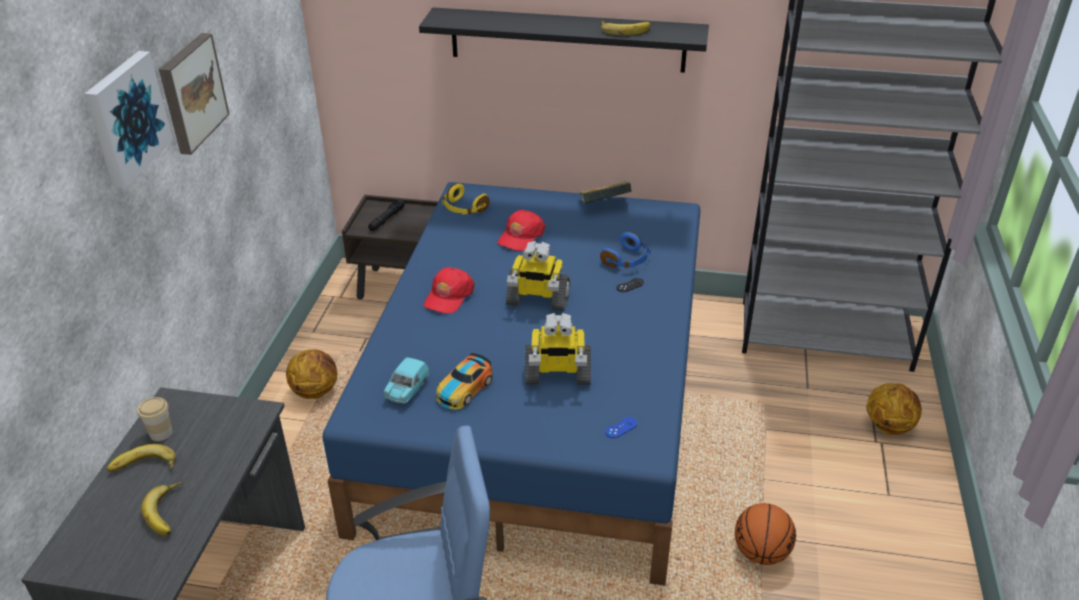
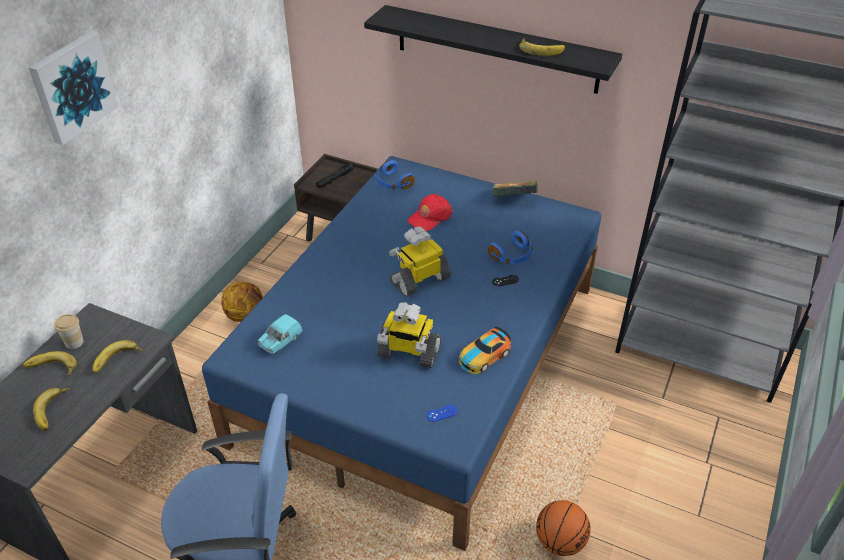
camera: 15 degrees right, 5 degrees up
(191, 92) = (146, 65): picture -> none
(225, 442) = (117, 361): none -> banana
(448, 296) = (347, 262): red cap -> none
(463, 208) = (392, 183): yellow headphones -> blue headphones
(464, 388) = (326, 349): toy car -> toy car (484, 356)
(537, 300) = (420, 279): toy robot -> toy robot turned 120 degrees clockwise
(888, 426) = (724, 450): basketball -> none

